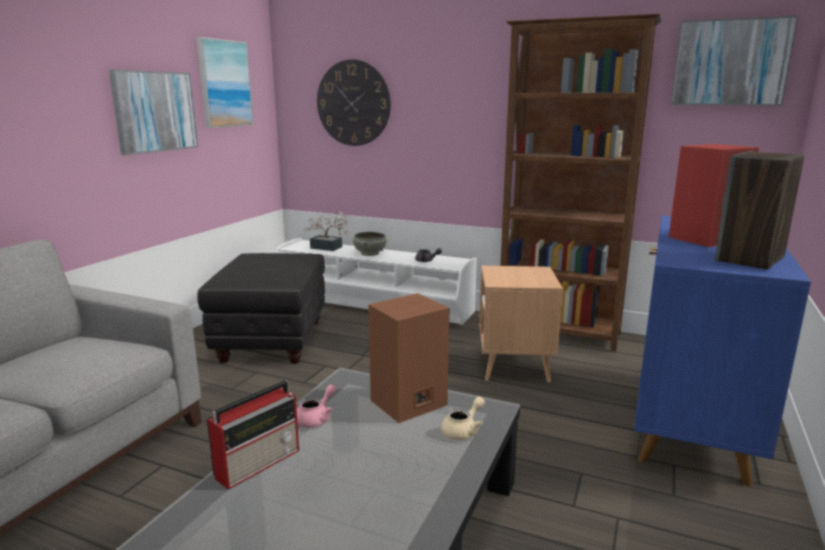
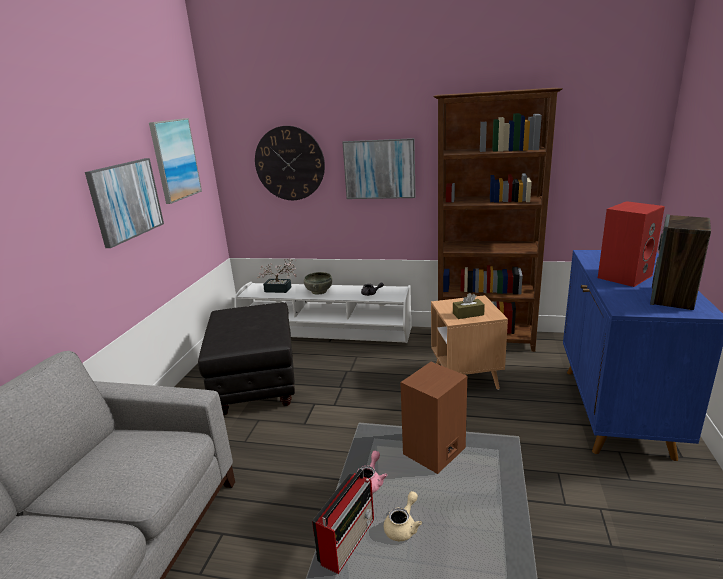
camera: 10 degrees left, 5 degrees up
(463, 431) = (491, 472): beige teapot -> beige teapot (403, 526)
(517, 280) = (468, 314): none -> brown tissue box
(730, 63) = (609, 119): picture -> picture (379, 169)

